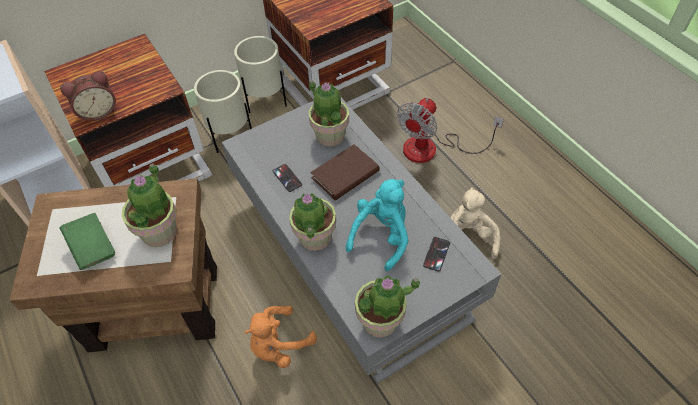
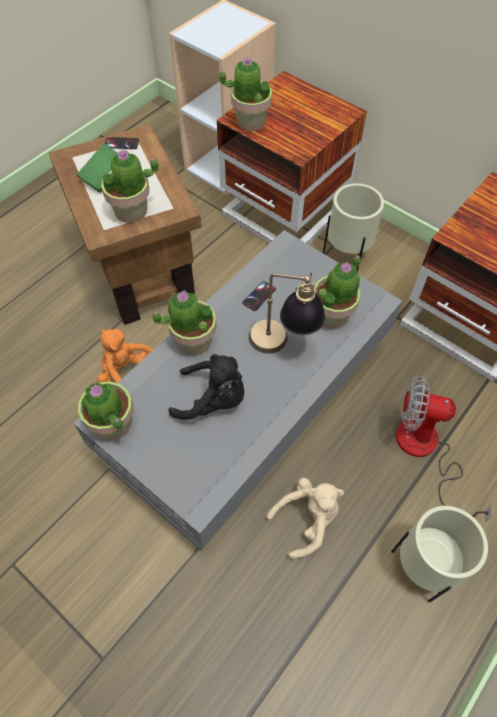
camera: 70 degrees right, 5 degrees up
(98, 111) = (250, 121): alarm clock -> potted plant
(266, 103) = (409, 268): beige planter -> beige planter (422, 567)
(345, 175) = (283, 344): brown book -> table lamp
(382, 236) = (213, 400): turquoise plush toy -> black plush toy
(436, 254) = (206, 458): phone -> phone (121, 143)

